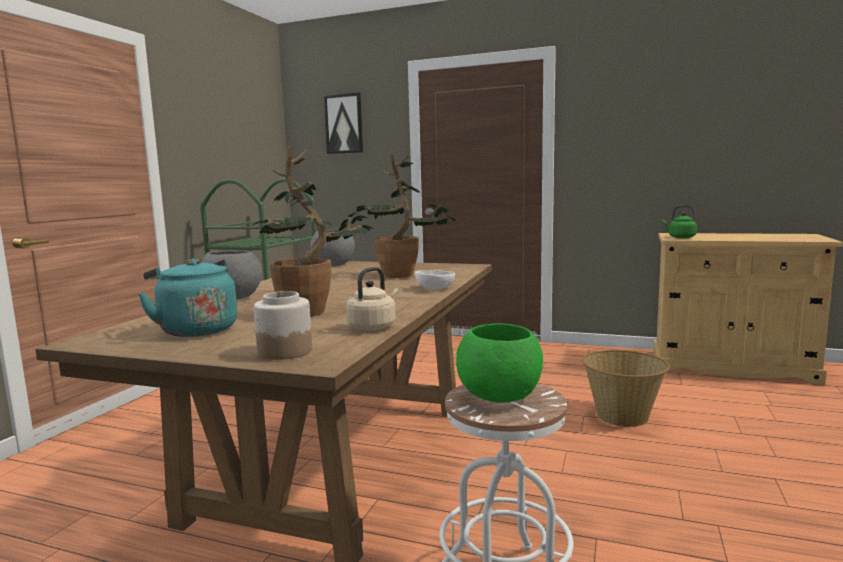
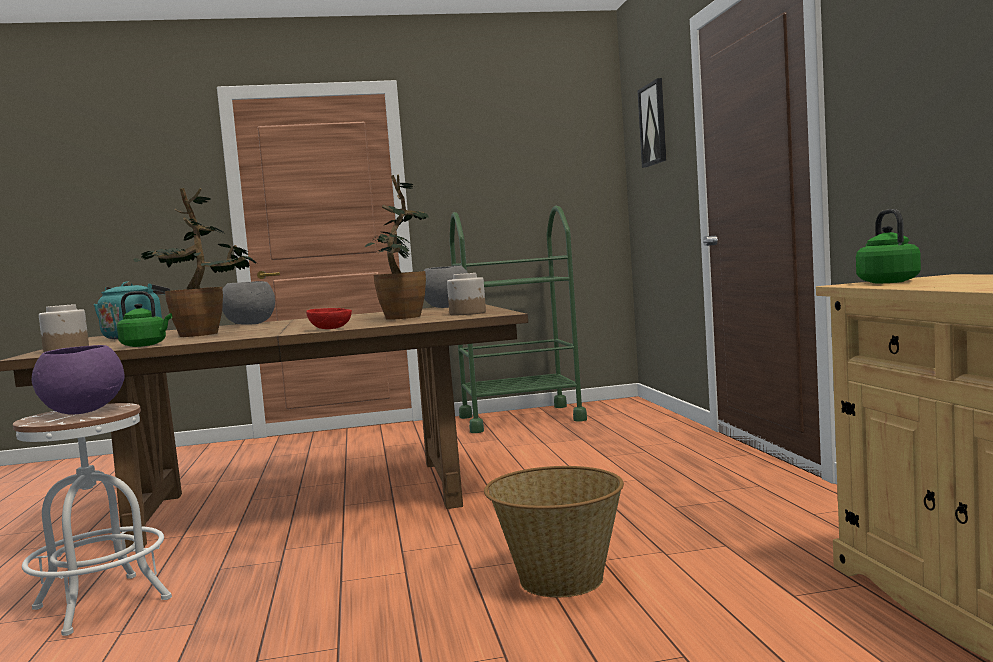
camera: 60 degrees right, 5 degrees down
(373, 326) = (146, 345): beige kettle -> green kettle
(434, 267) = (468, 313): none -> jar
(435, 288) = (331, 328): white bowl -> red bowl
(499, 397) = (83, 412): green bowl -> purple bowl

